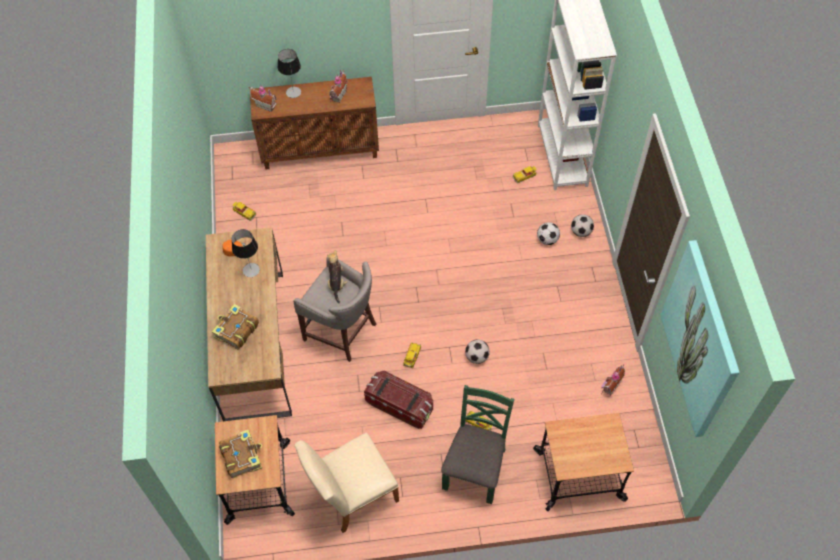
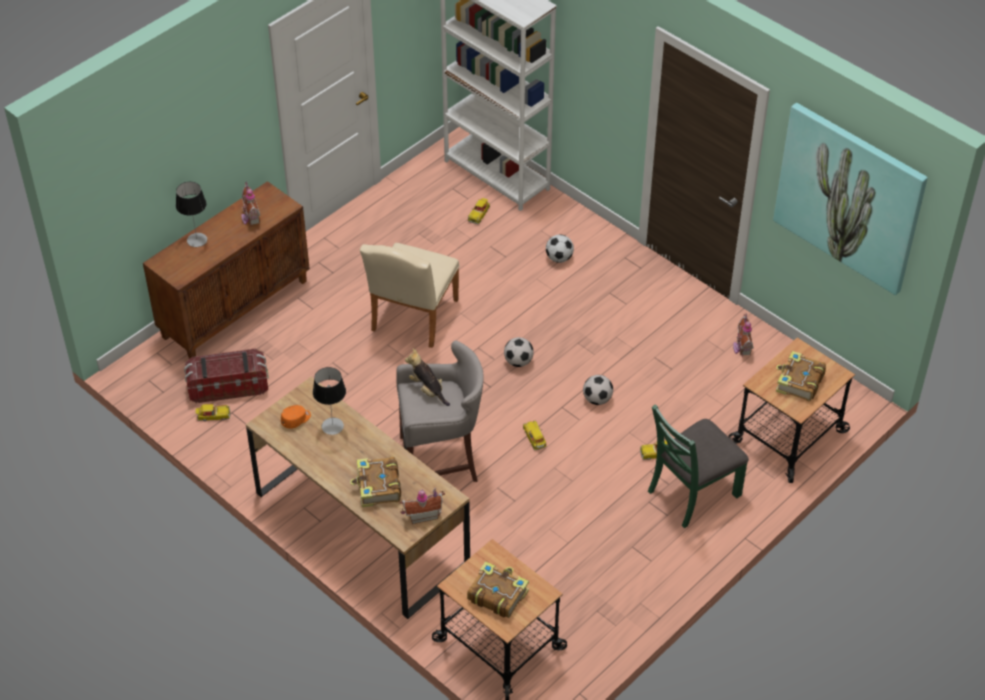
camera: 40 degrees left, 10 degrees down
(266, 105) = (179, 268): toy house -> toy house (422, 515)
(351, 495) = (601, 592): beige chair -> beige chair (412, 319)
(400, 405) = (567, 487): storage box -> storage box (228, 386)
(475, 468) = (692, 492): green chair -> green chair turned 105 degrees counterclockwise
(581, 232) = (583, 233): football -> football (518, 361)
(586, 448) = (798, 382): none -> book

